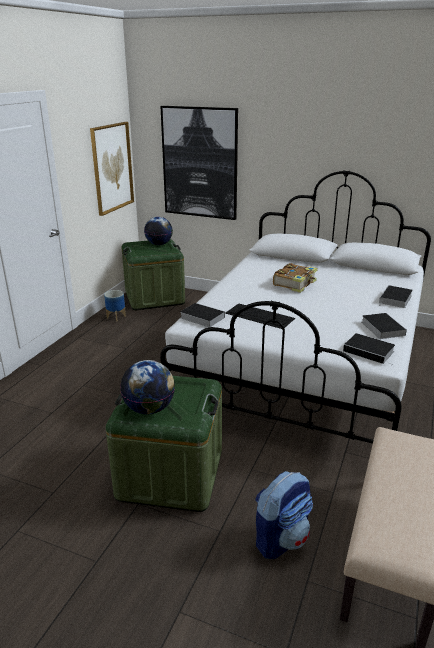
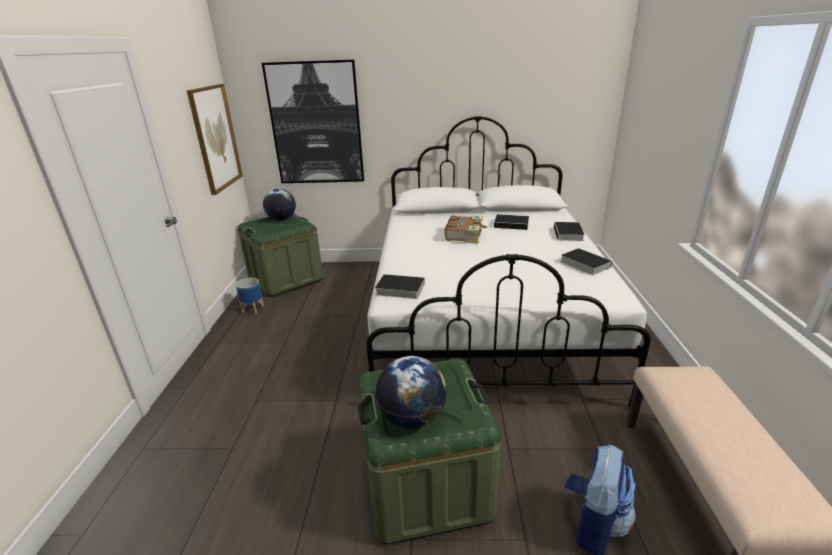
camera: 20 degrees left, 0 degrees up
(260, 316) = (459, 275): keyboard -> none
(370, 351) = (596, 290): book -> book (512, 224)

